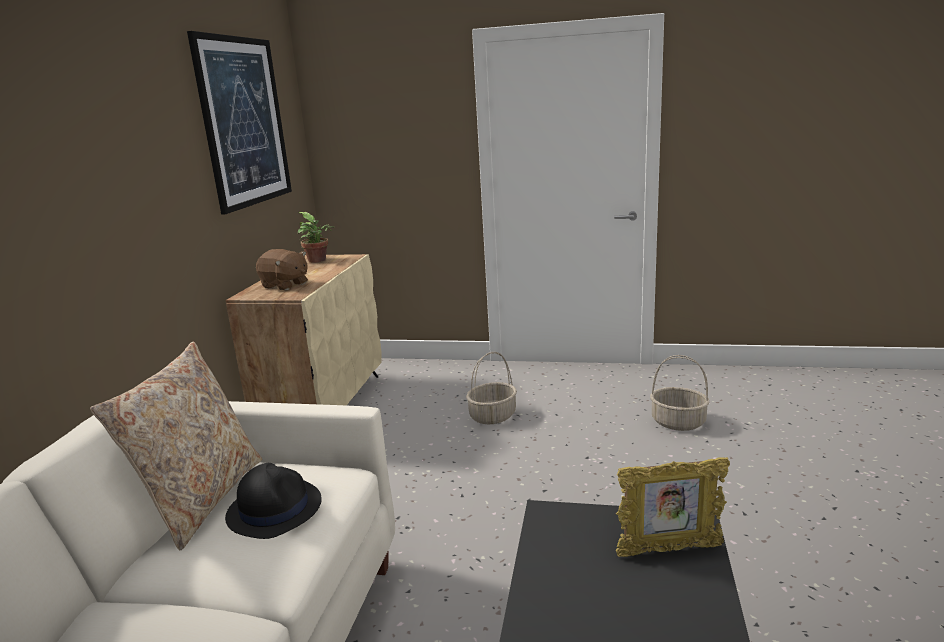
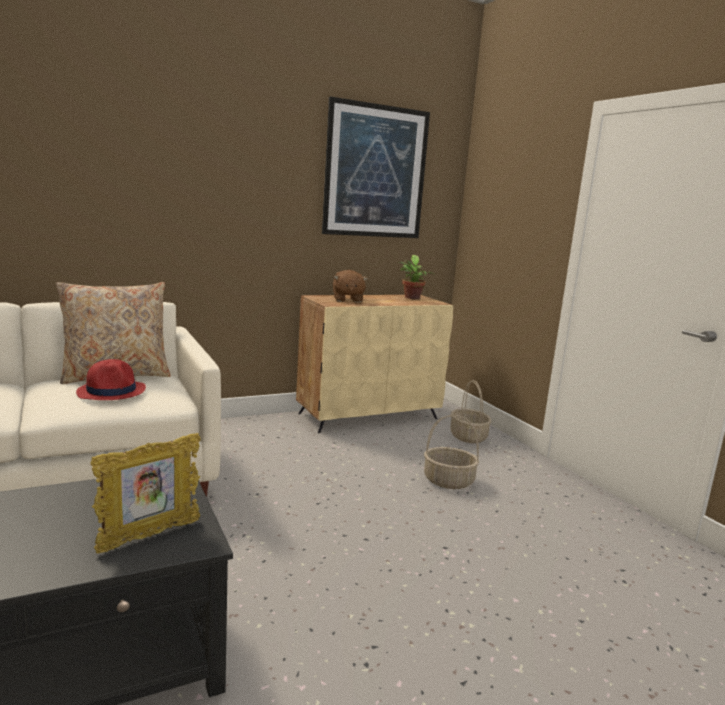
camera: 50 degrees right, 5 degrees down
(274, 509) = (112, 391): black hat -> red hat
(668, 550) = (149, 536): picture frame -> picture frame turned 90 degrees counterclockwise
(678, 422) = (593, 590): basket -> basket (468, 437)

